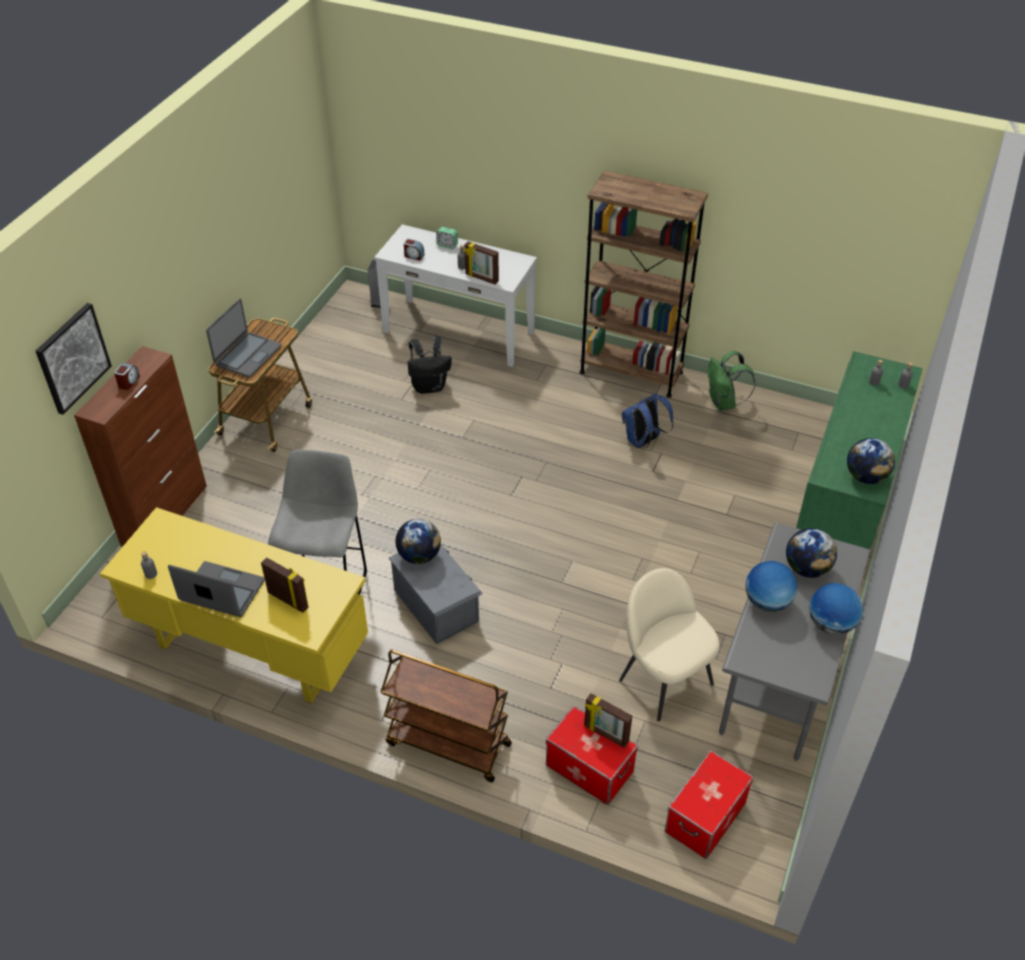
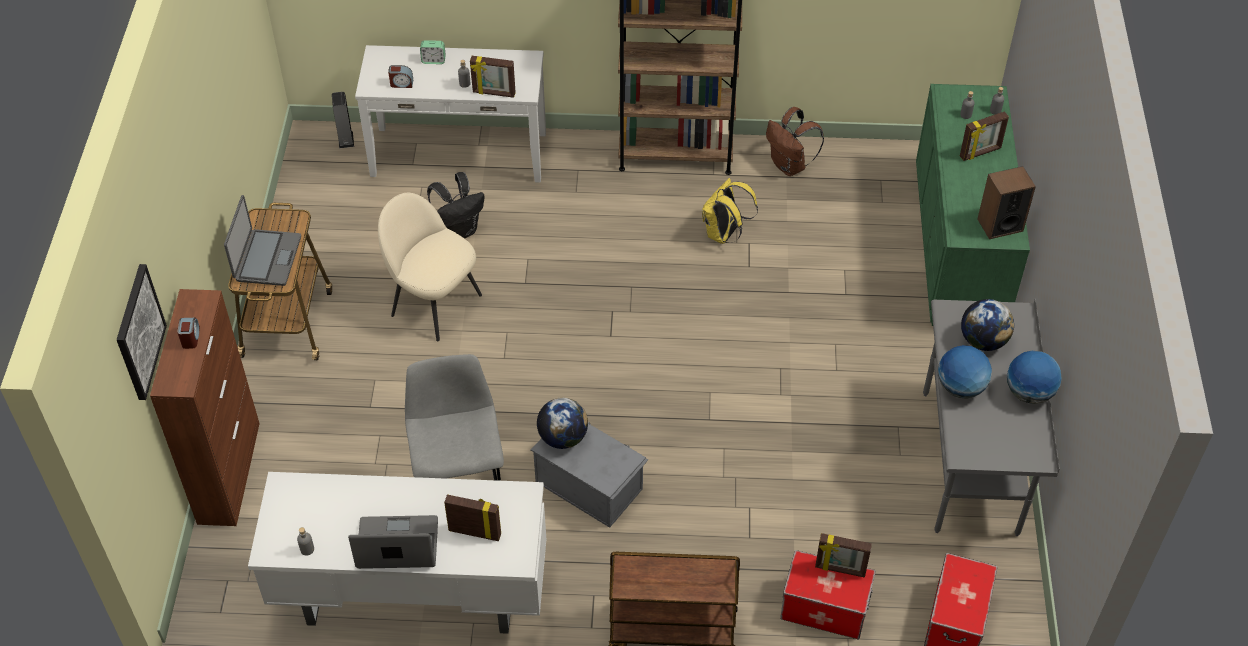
camera: 20 degrees left, 5 degrees up
(250, 650) = (411, 597): yellow desk -> white desk
(643, 441) = (724, 234): blue backpack -> yellow backpack
(664, 680) = (858, 493): beige chair -> beige chair (434, 303)
(724, 403) = (790, 166): green backpack -> brown backpack
(866, 477) = (1000, 225): globe -> speaker
(874, 415) = (980, 153): none -> picture frame

